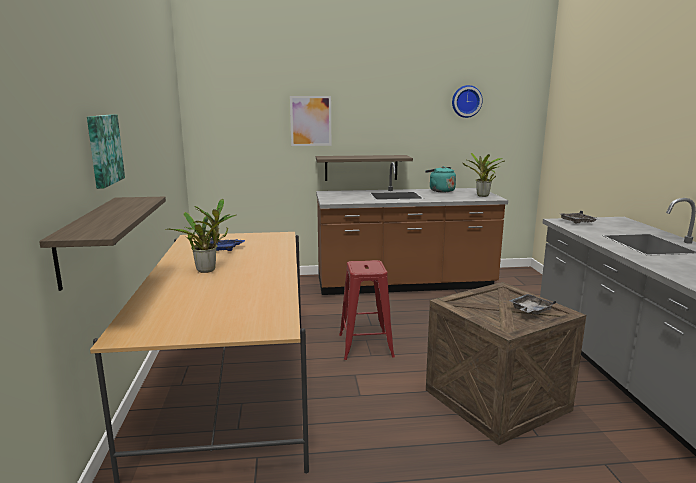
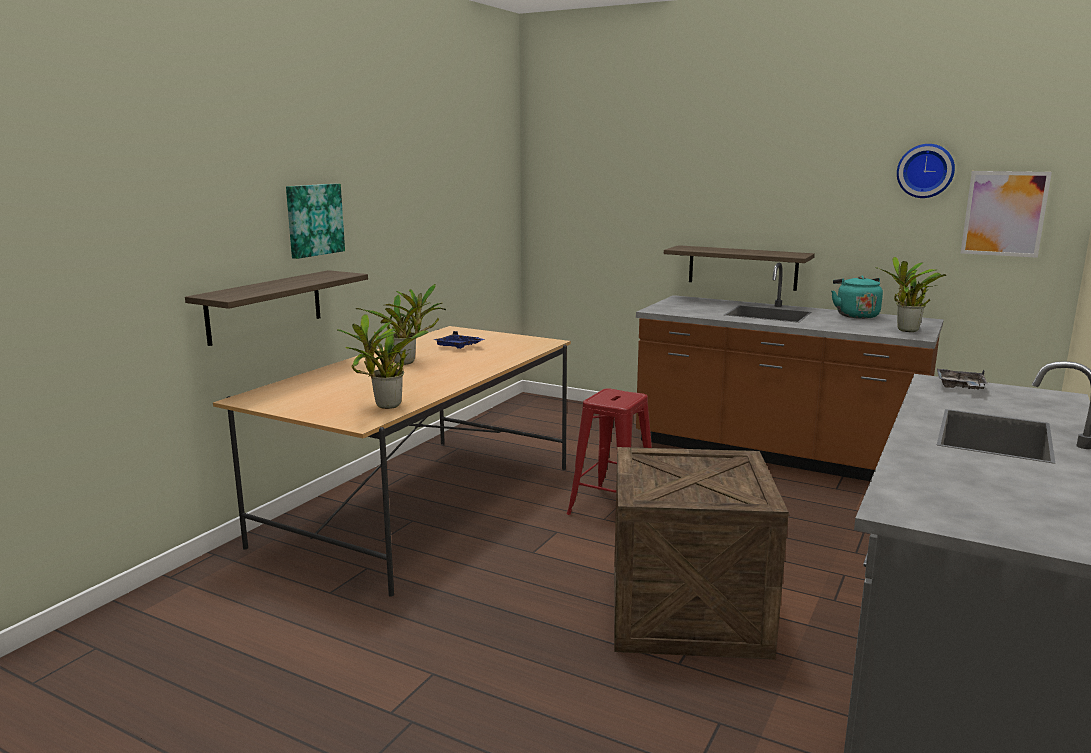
camera: 35 degrees right, 0 degrees up
(269, 310) = (385, 406): none -> potted plant
(310, 121) = (674, 195): picture -> picture (1004, 213)
(530, 310) = (720, 488): grey tray -> none

